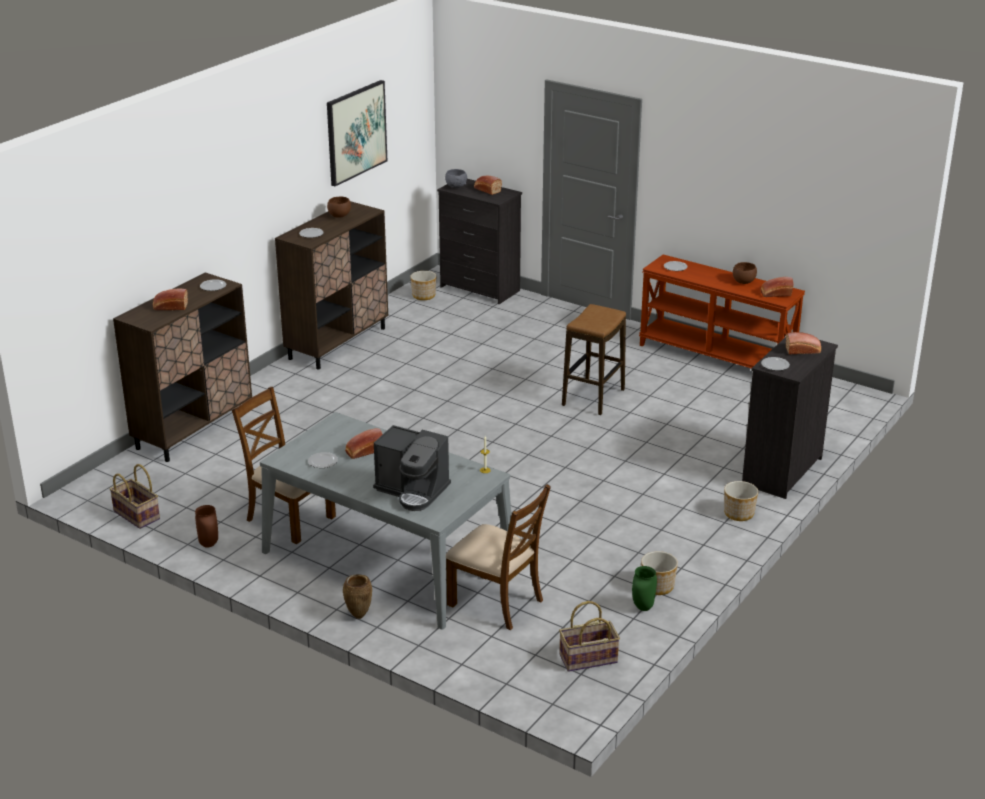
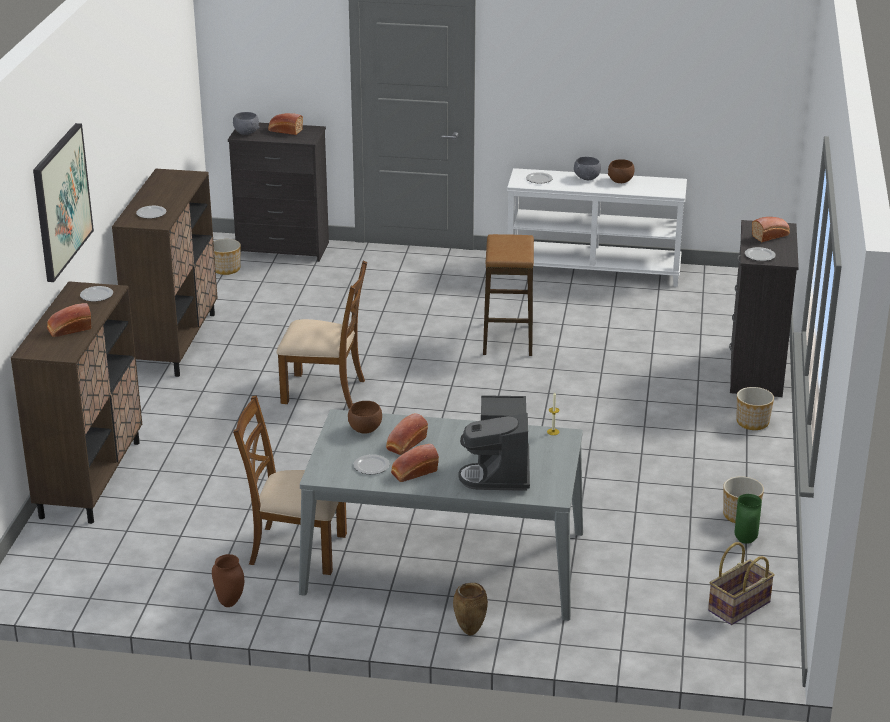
camera: 25 degrees left, 0 degrees up
(137, 515) = (112, 593): basket -> none
(339, 216) = (162, 187): brown bowl -> brown bowl (365, 429)
(356, 132) = (151, 84): picture -> picture (61, 201)
(412, 491) = (499, 472): coffee machine -> coffee machine turned 90 degrees clockwise
(497, 602) = (599, 576): brown chair -> brown chair (324, 391)
(717, 274) = (587, 178): none -> grey bowl
(717, 357) = (594, 270): brown console table -> white console table
(775, 294) = (662, 187): bread -> bread (413, 472)

